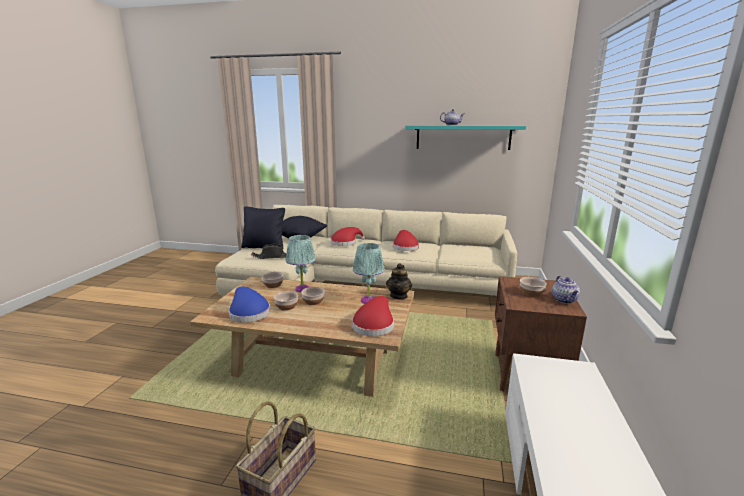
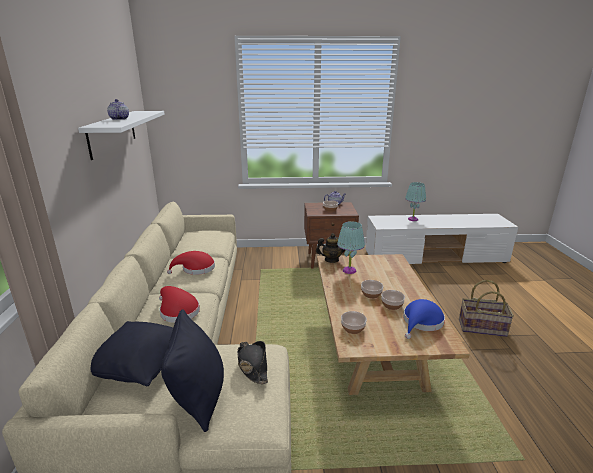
camera: 105 degrees left, 5 degrees up
(302, 289) = (350, 307): turquoise table lamp -> turquoise table lamp (413, 219)
(374, 325) = (385, 263): red hat -> none
(463, 137) = (112, 133): turquoise shelf -> white shelf

